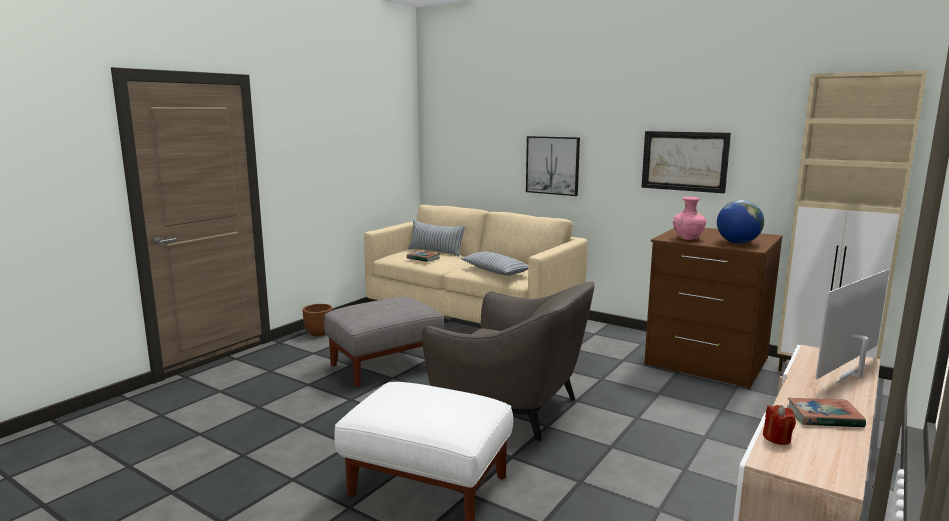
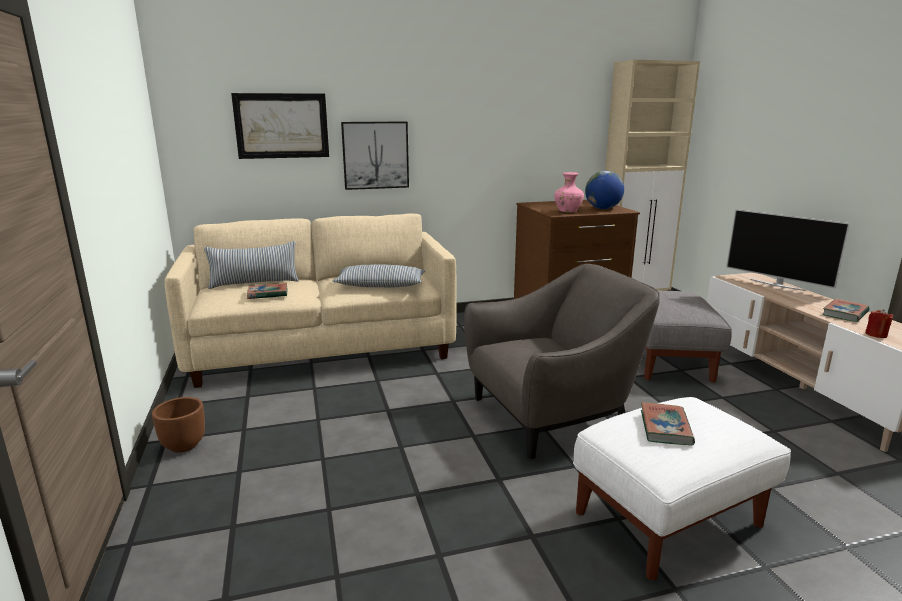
camera: 50 degrees left, 5 degrees up
(384, 366) = (362, 439): grey ottoman -> grey ottoman (668, 361)
(421, 399) = (665, 428): none -> book
(684, 161) = (514, 141): picture -> picture (282, 126)
(853, 374) = (777, 285): television -> television turned 45 degrees counterclockwise

